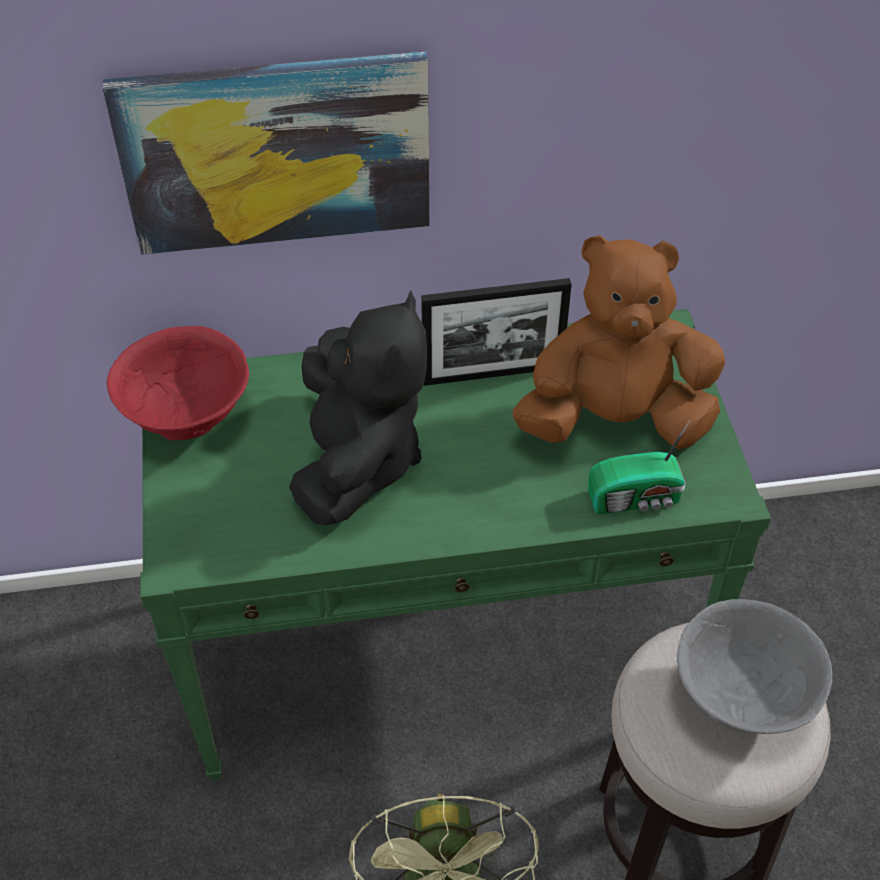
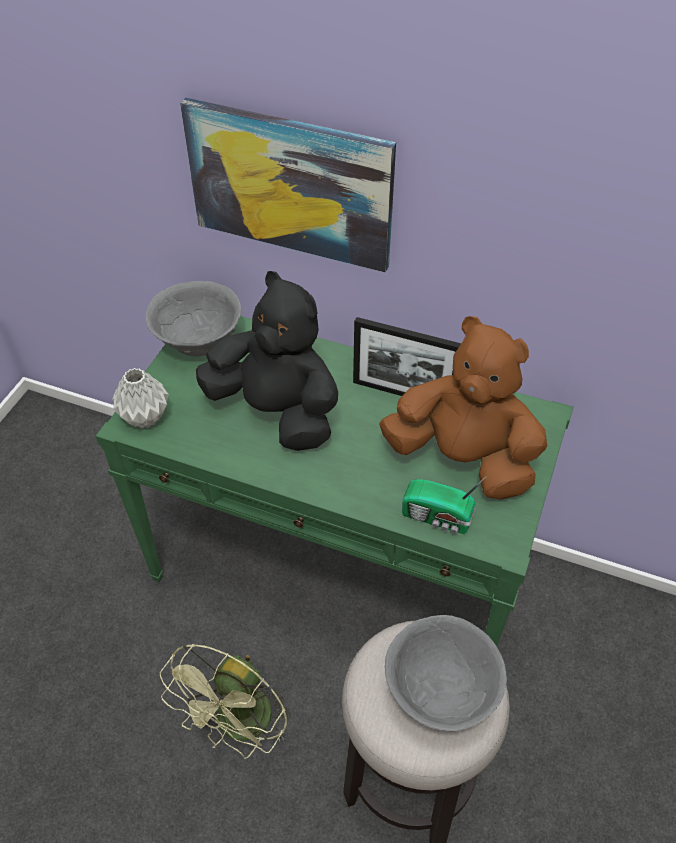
camera: 30 degrees right, 0 degrees up
(188, 417) = (199, 342): red bowl -> grey bowl
(191, 542) = (145, 417): none -> grey vase
(357, 461) = (276, 412): black plush toy -> black plush toy turned 90 degrees counterclockwise

